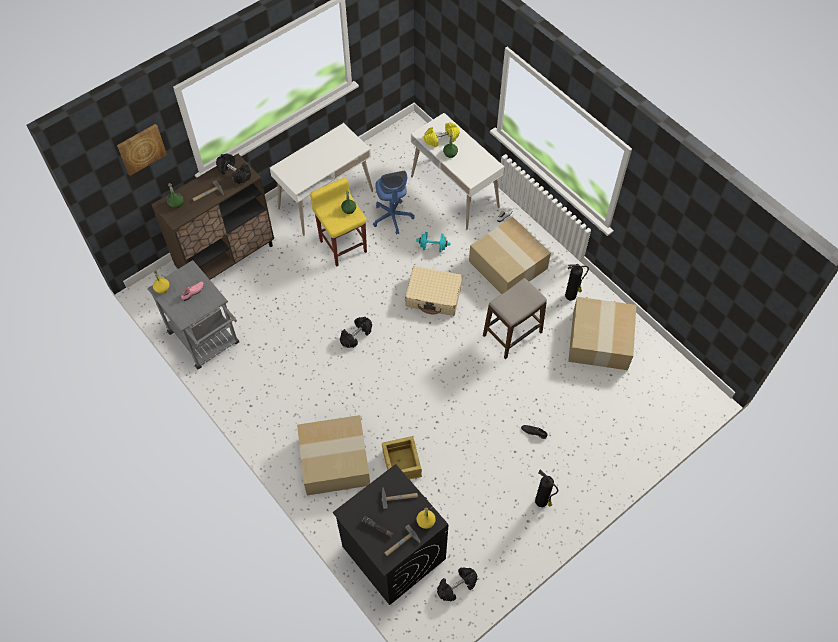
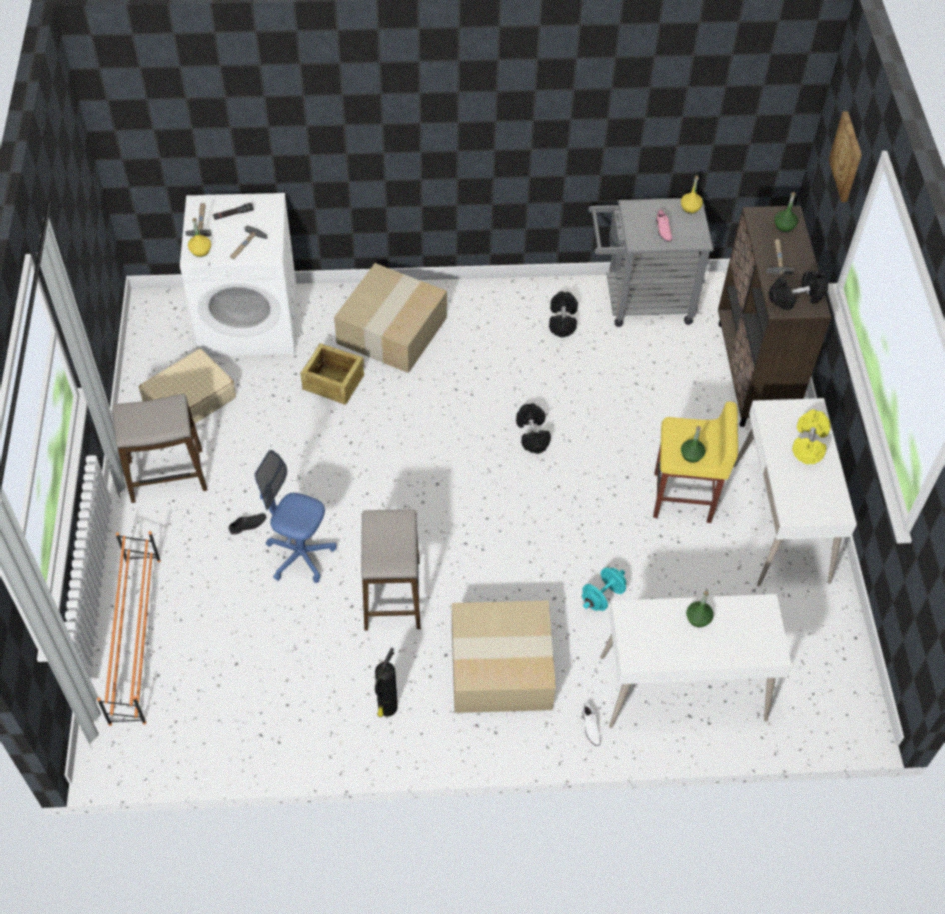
camera: 125 degrees right, 5 degrees down
(392, 217) = (691, 581): blue office chair -> blue office chair (300, 555)
(393, 552) = (250, 321): black washing machine -> white washing machine
(434, 296) = (523, 547): beige suitcase -> beige suitcase (189, 400)
(441, 139) = (736, 625): yellow dumbbell -> yellow dumbbell (808, 443)
(457, 586) = (166, 349): black dumbbell -> black dumbbell (562, 321)
(542, 501) = (167, 475): fire extinguisher -> stool
(600, 341) = (290, 690): cardboard box -> none
(642, 431) = (136, 638): none -> orange shoe rack

